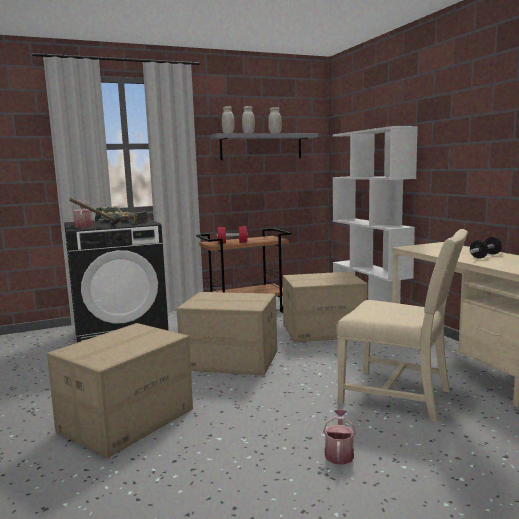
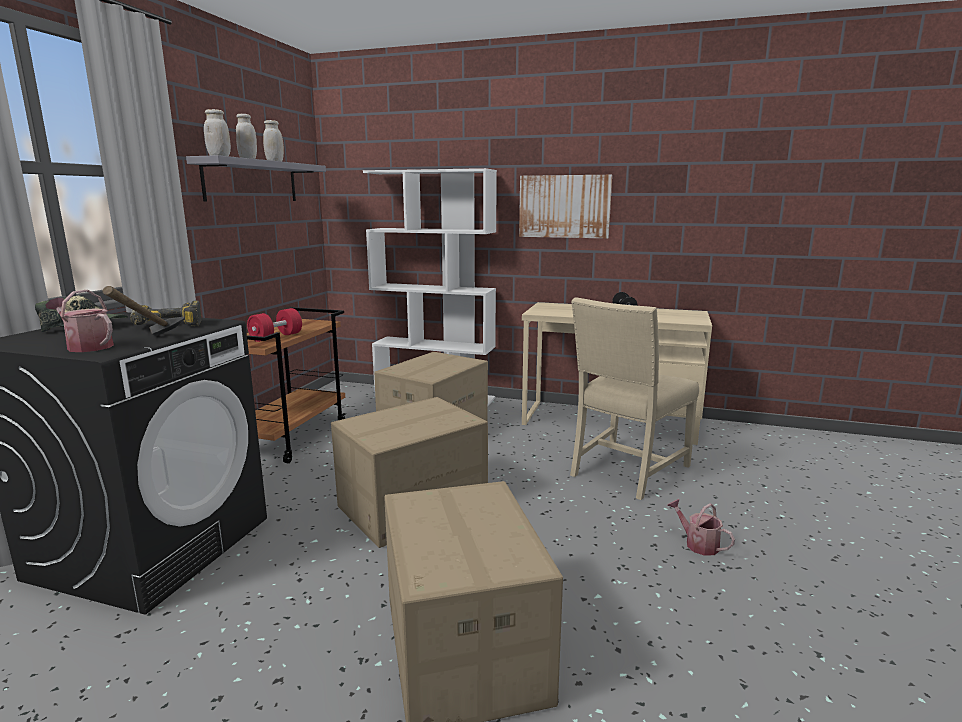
camera: 50 degrees left, 5 degrees up
(399, 396) = (626, 471): beige chair -> beige chair turned 150 degrees clockwise
(464, 154) = (564, 206): none -> picture

